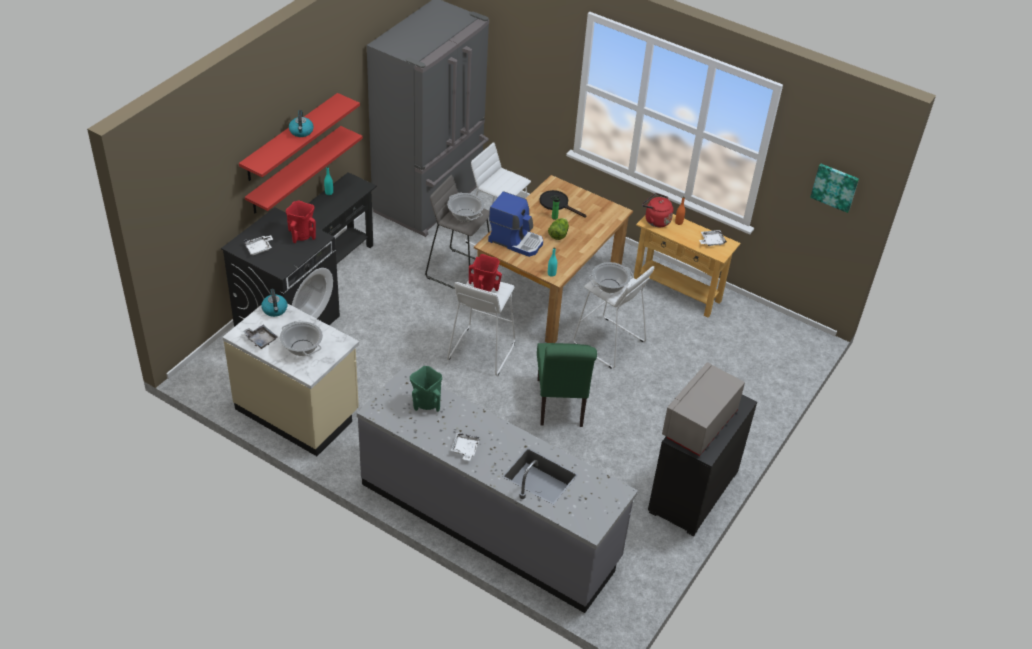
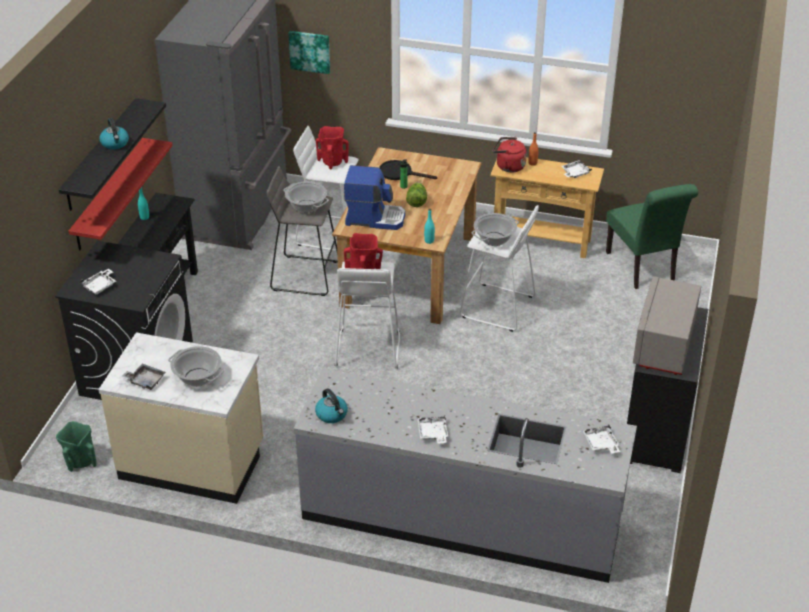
camera: 15 degrees left, 5 degrees down
(275, 310) = (146, 346): kettle -> kettle (332, 415)
(290, 137) = (101, 155): red shelf -> black shelf
(302, 235) = (143, 261): red vase -> red vase (332, 161)
(426, 402) = (366, 397): green vase -> green vase (80, 461)
(560, 406) = (479, 381): green chair -> green chair (643, 269)
(599, 498) = (601, 444): none -> white tray
(835, 187) = (698, 79): picture -> picture (310, 51)

